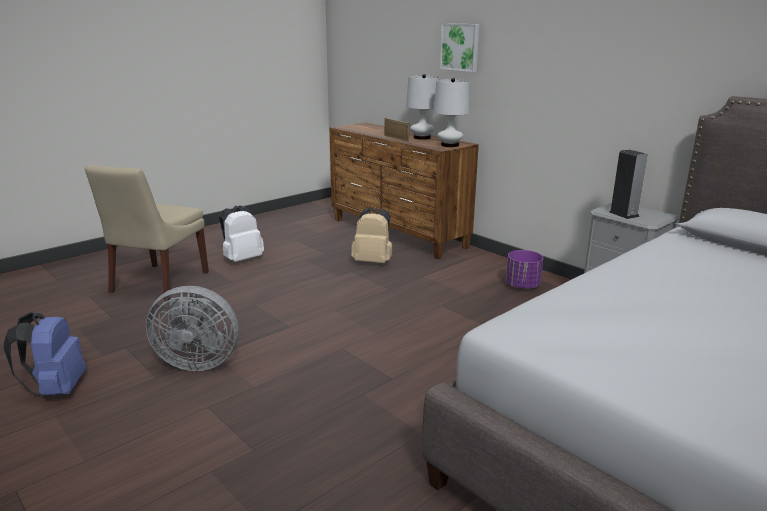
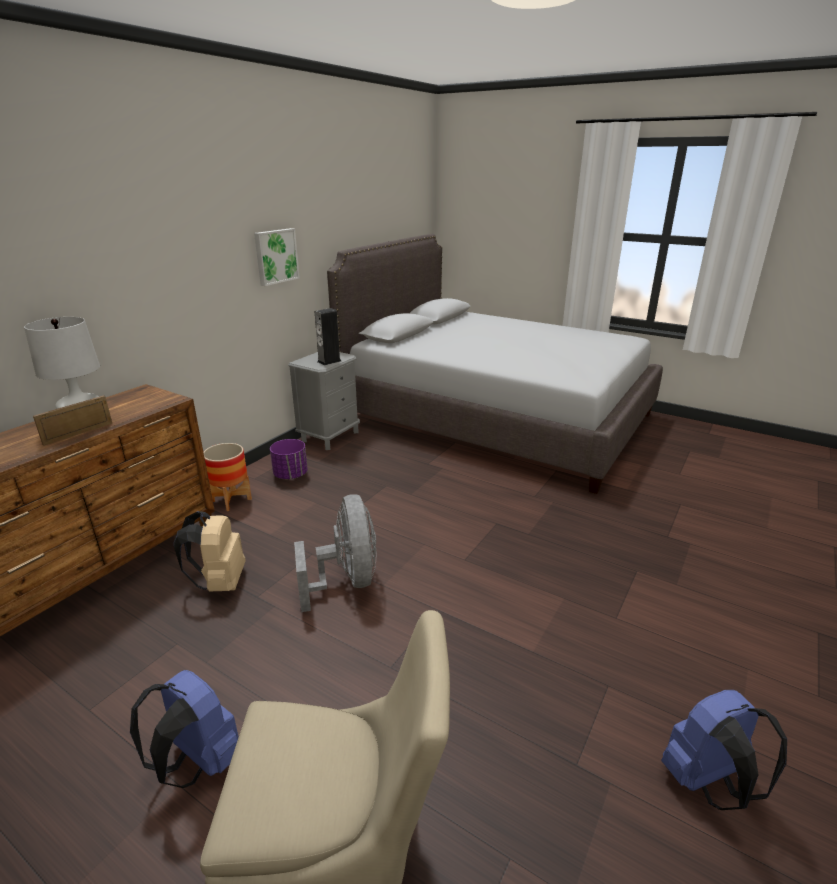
camera: 105 degrees left, 5 degrees up
(198, 361) = (555, 661): grey fan -> grey fan (346, 581)
(242, 259) = (199, 762): white backpack -> blue backpack
(449, 145) = (151, 397): white table lamp -> none
(460, 47) = (58, 264): picture -> picture (275, 256)
(481, 264) = (231, 500): none -> planter

